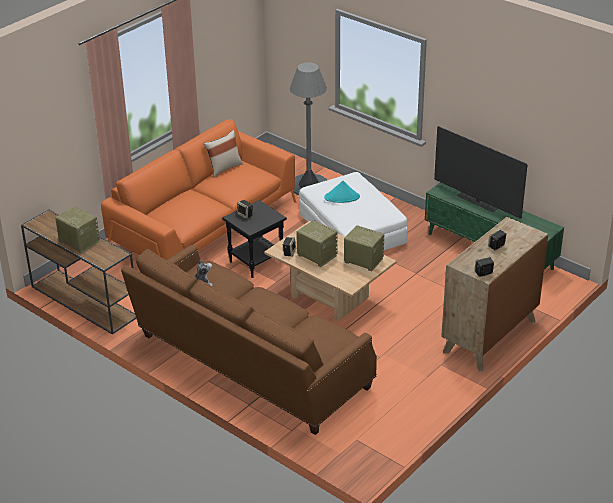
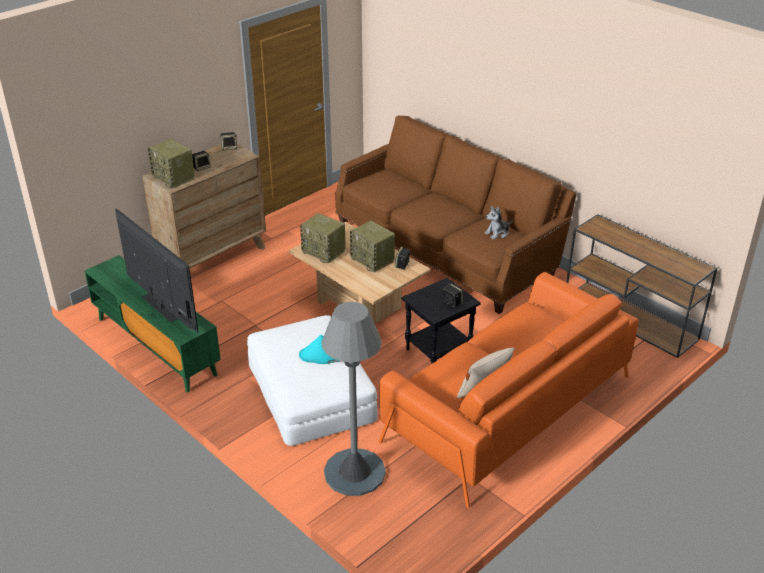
camera: 175 degrees left, 0 degrees up
(78, 242) = (638, 244): radio -> radio (174, 177)

